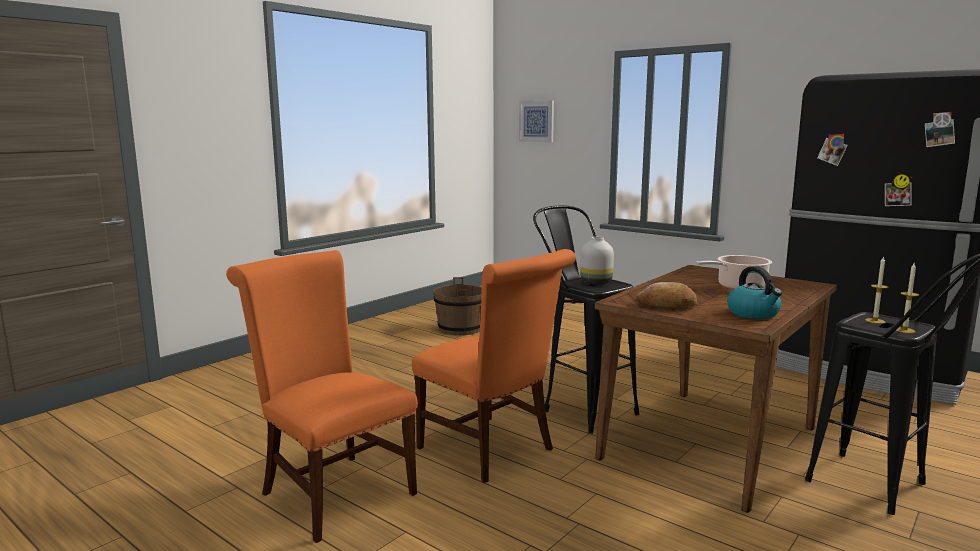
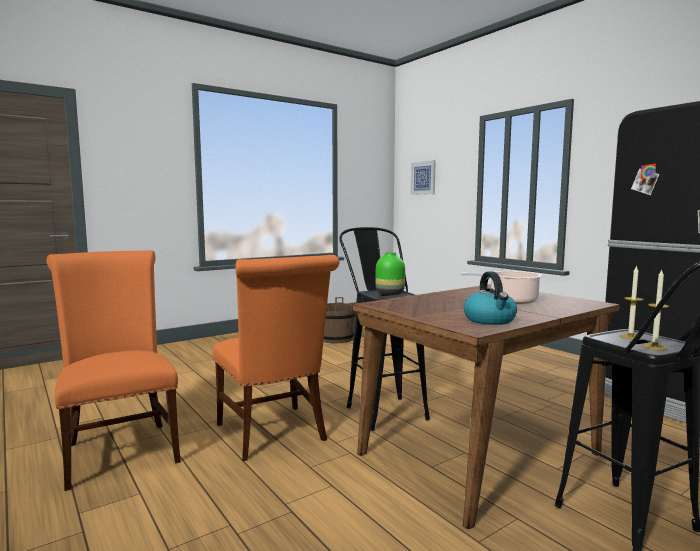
camera: 15 degrees right, 5 degrees down
(595, 283) = (389, 294): white vase -> green vase
(667, 305) = (415, 309): bread -> none

